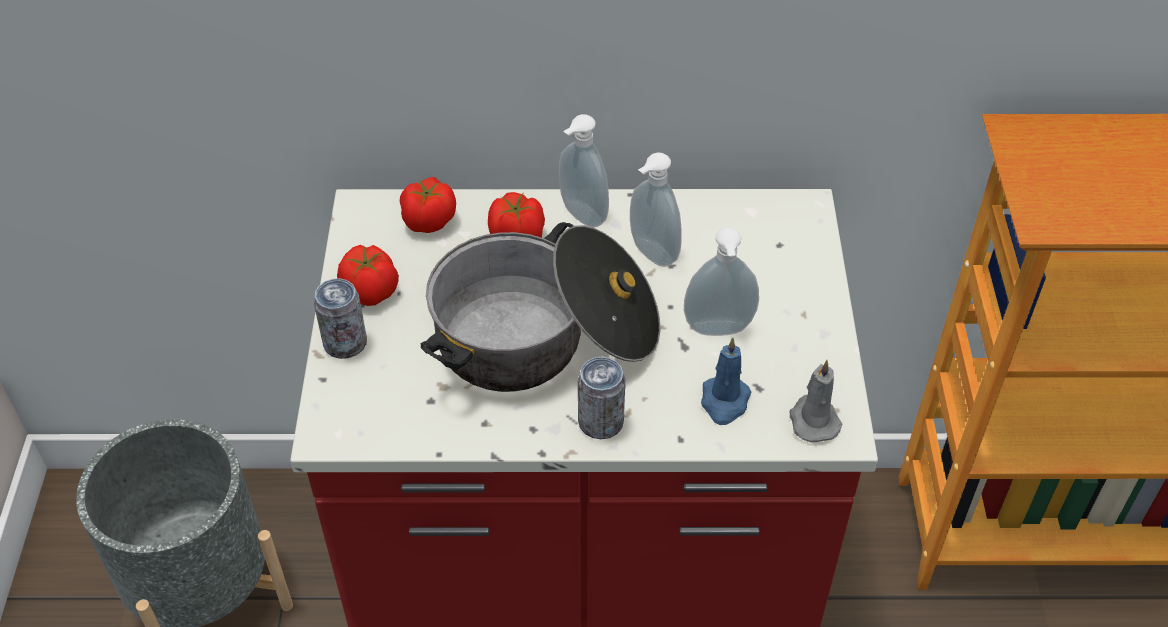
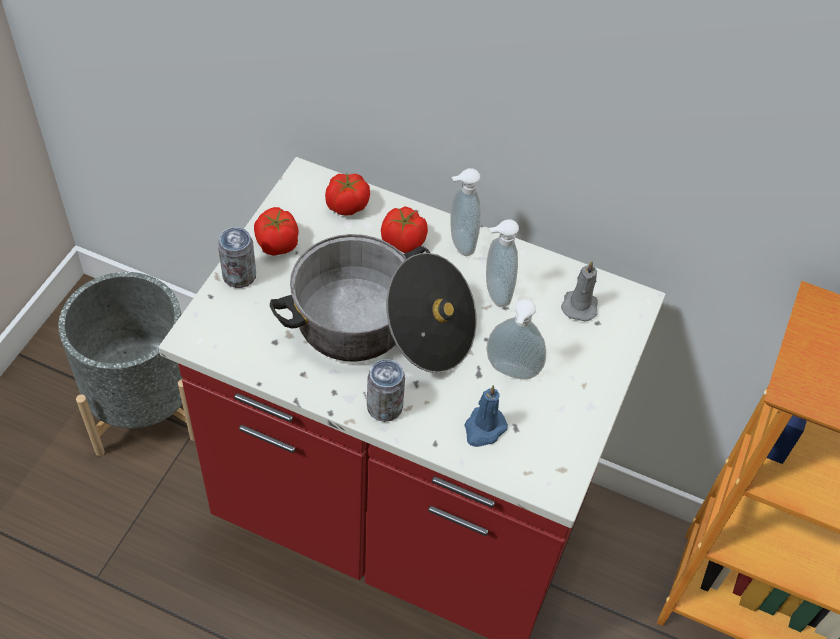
camera: 20 degrees right, 5 degrees up
(813, 420) = (542, 470): grey candle -> grey candle (579, 304)

